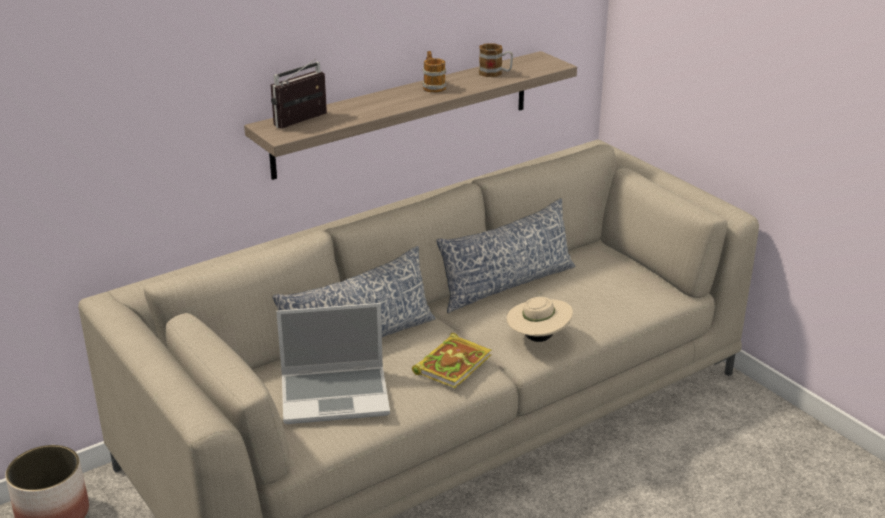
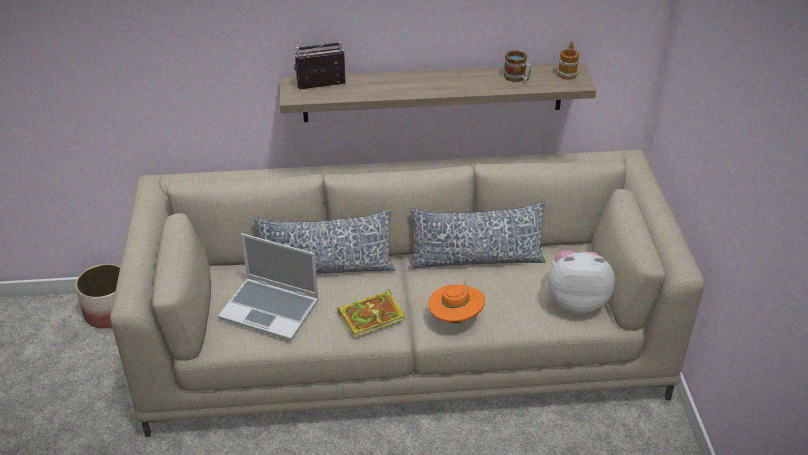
camera: 30 degrees right, 10 degrees up
(433, 86) = (453, 78): mug -> mug (567, 72)
(538, 338) = (455, 317): beige hat -> orange hat
(634, 288) = (576, 301): none -> plush toy

